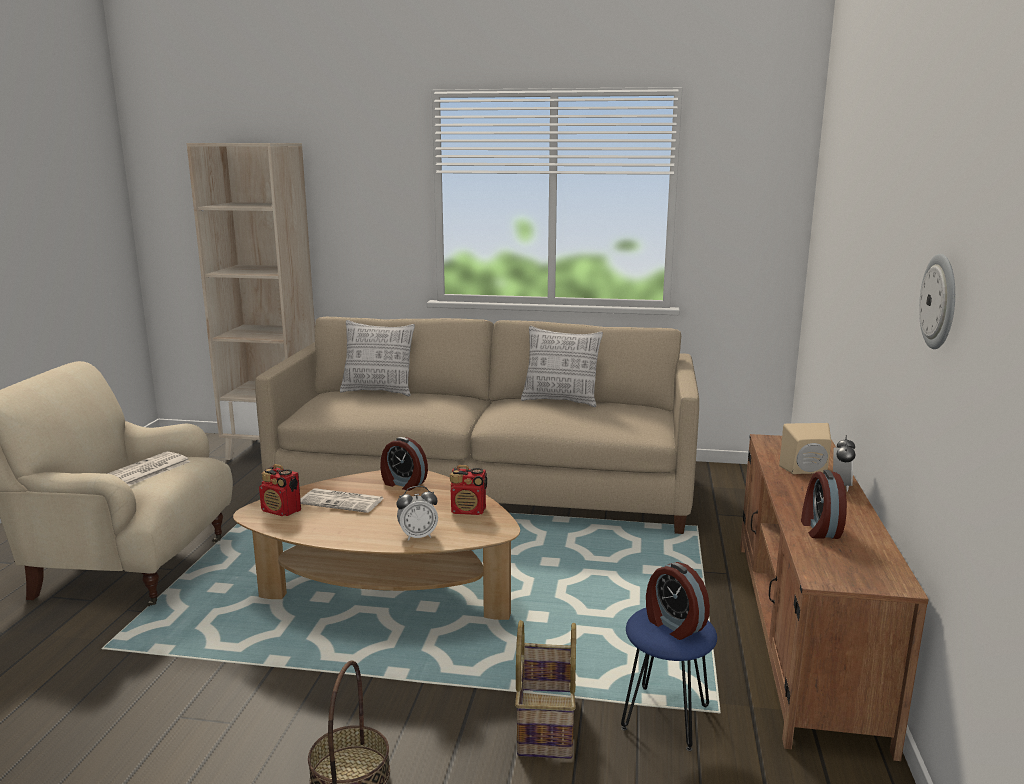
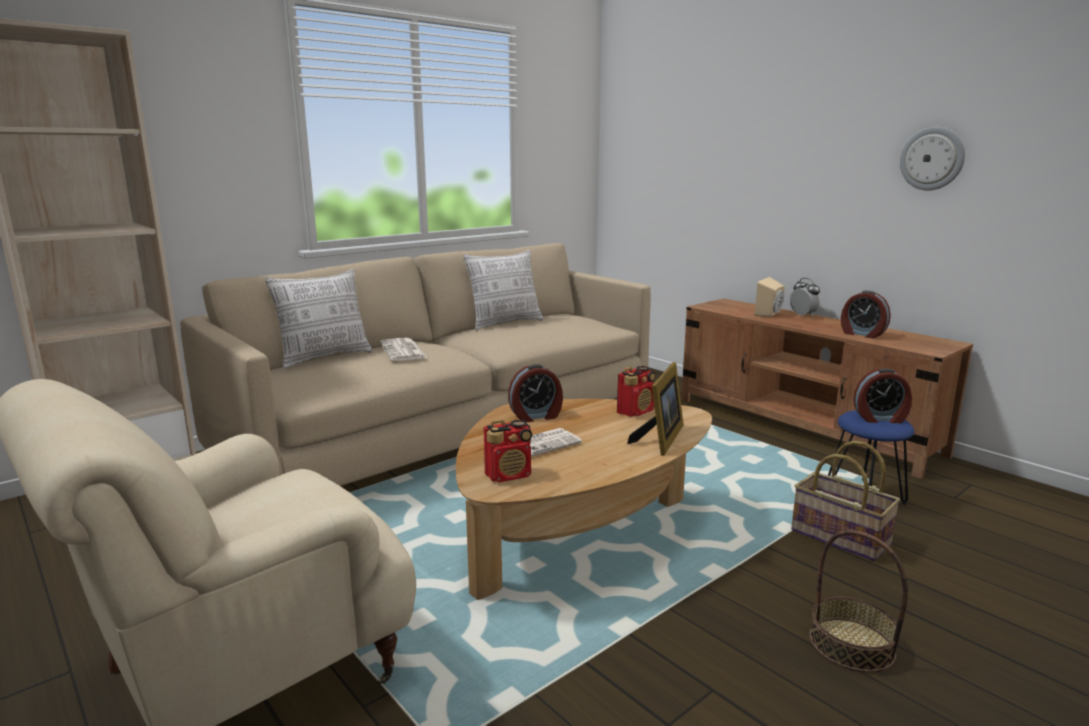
camera: 50 degrees left, 0 degrees up
(148, 470) = (284, 503): newspaper -> newspaper (403, 351)
(418, 536) = (661, 439): alarm clock -> picture frame

